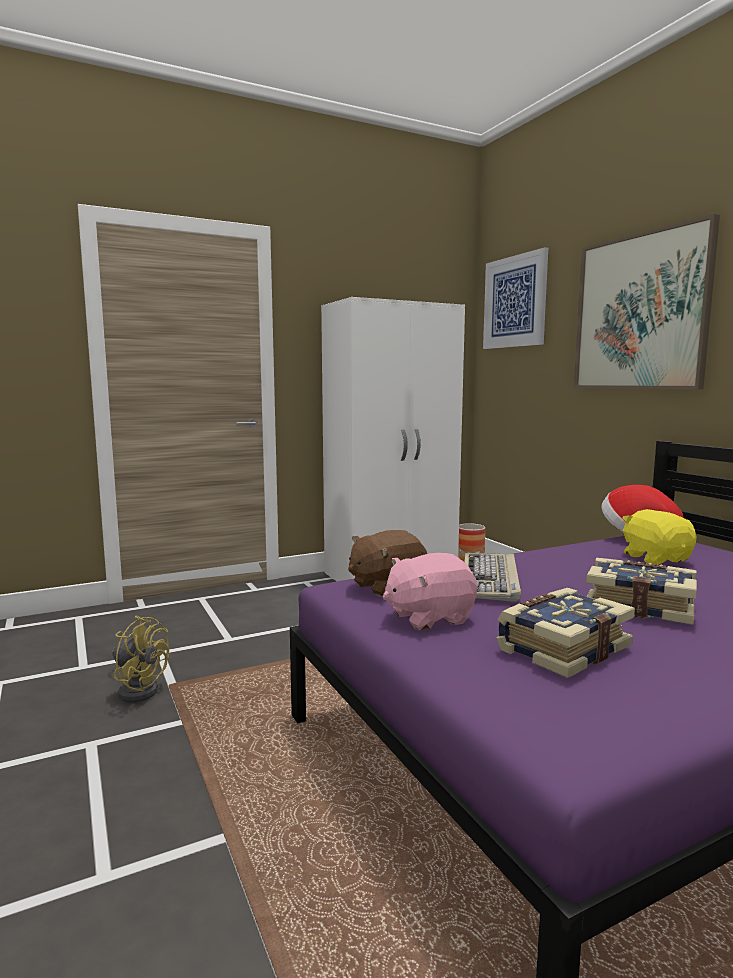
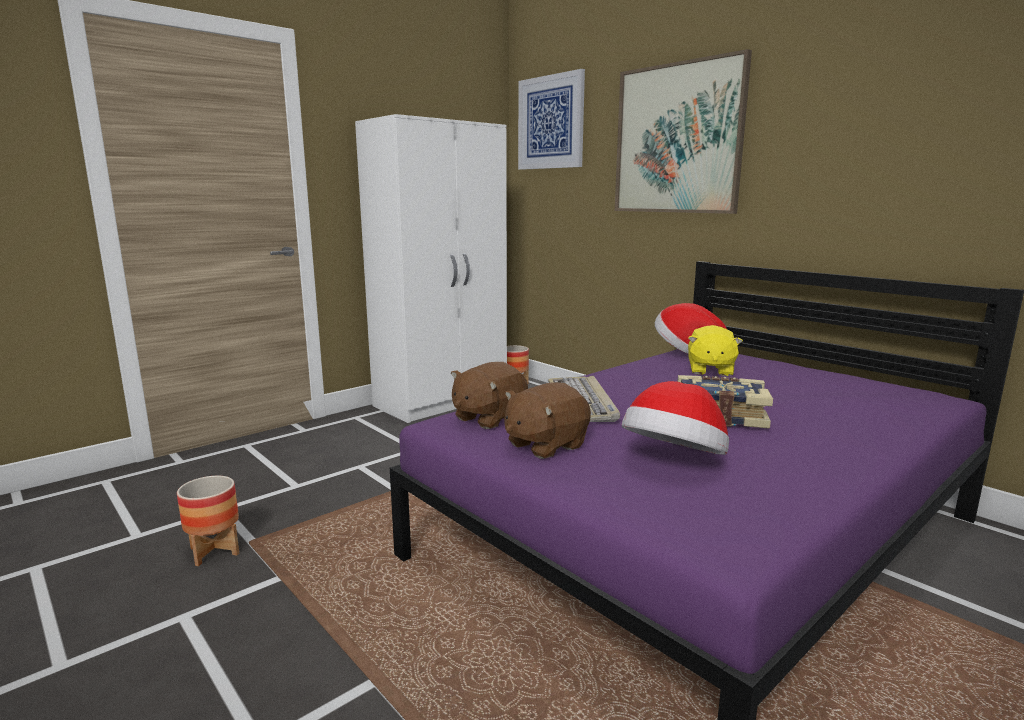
camera: 15 degrees left, 5 degrees up
(138, 689) = (215, 551): yellow fan -> planter
(428, 617) = (545, 445): pink plush toy -> brown plush toy
(561, 648) = (675, 461): book -> hat
(656, 558) = (710, 370): yellow plush toy -> yellow plush toy turned 135 degrees counterclockwise

